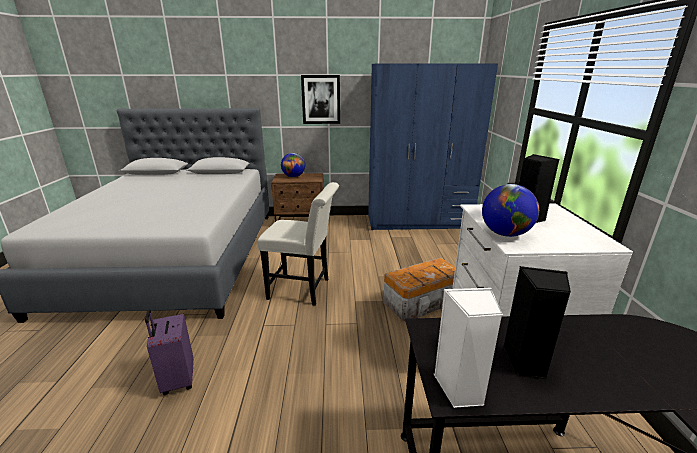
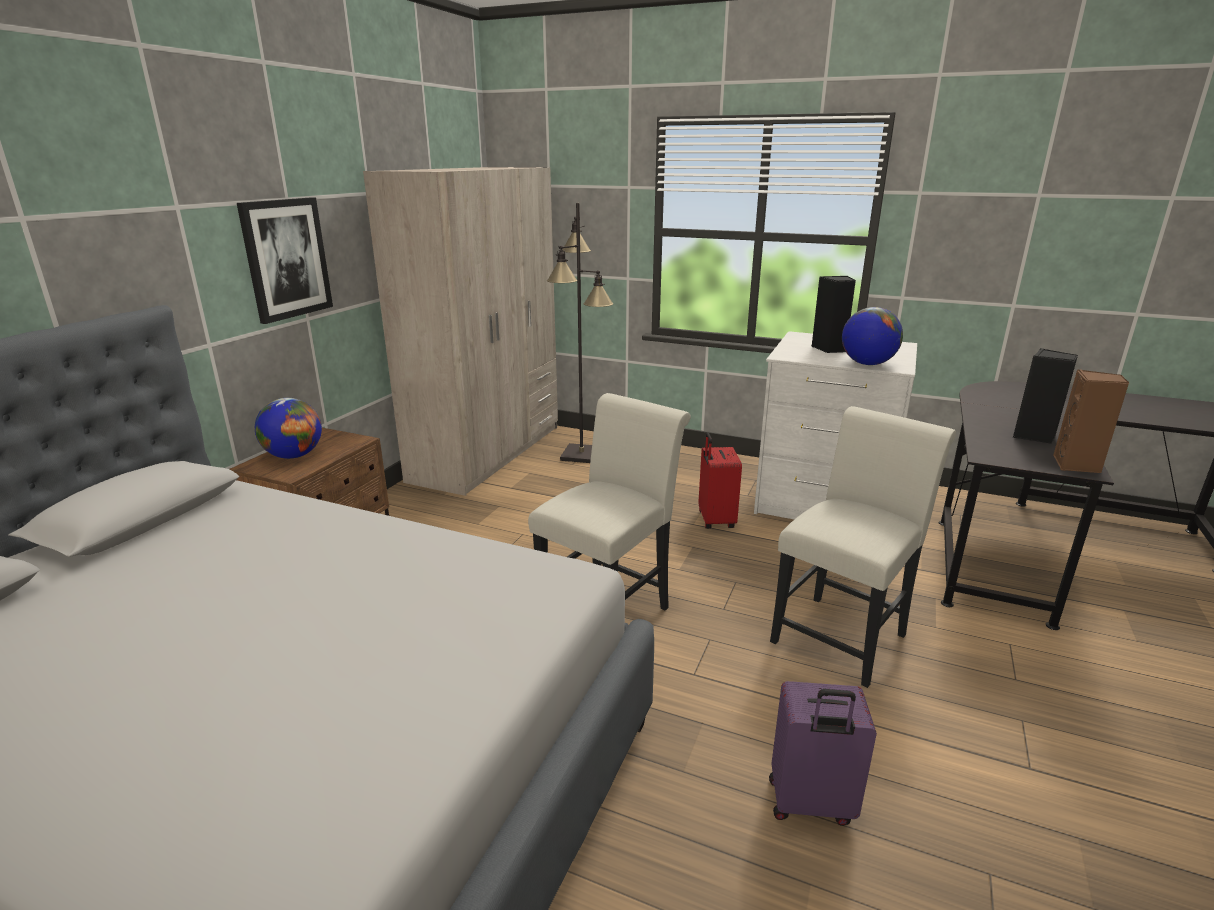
camera: 65 degrees left, 0 degrees up
(328, 377) = (843, 633): none -> white chair
(419, 222) = (488, 452): blue wardrobe -> beige wardrobe
(422, 302) = (715, 520): storage box -> red suitcase
(450, 243) = (582, 454): none -> black floor lamp
(460, 389) = (1076, 465): white speaker -> brown speaker

